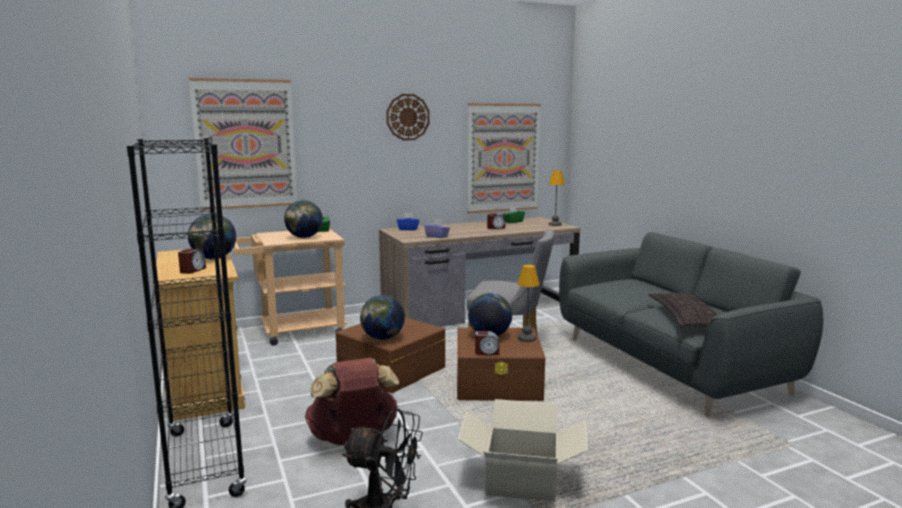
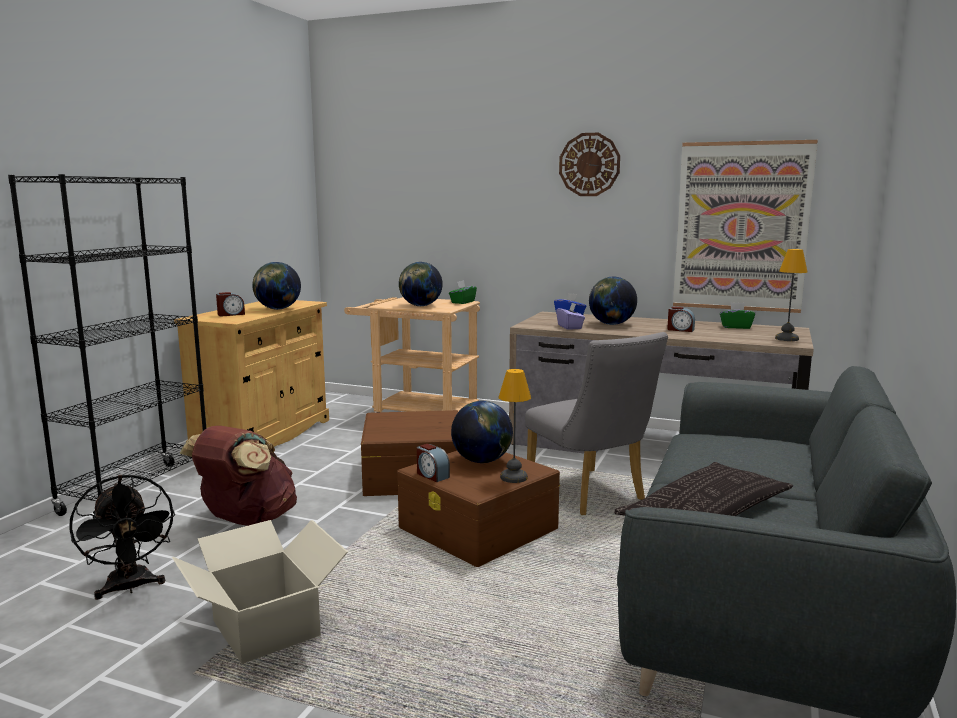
camera: 45 degrees right, 0 degrees up
(245, 144) = (400, 197): picture -> none
(382, 338) = (382, 430): globe -> globe (611, 324)

